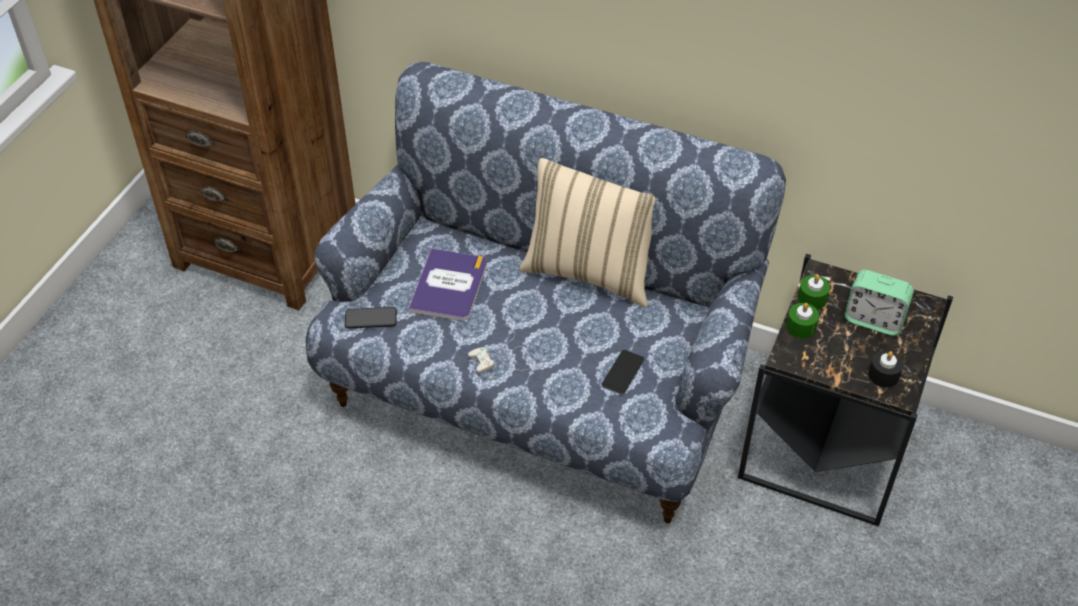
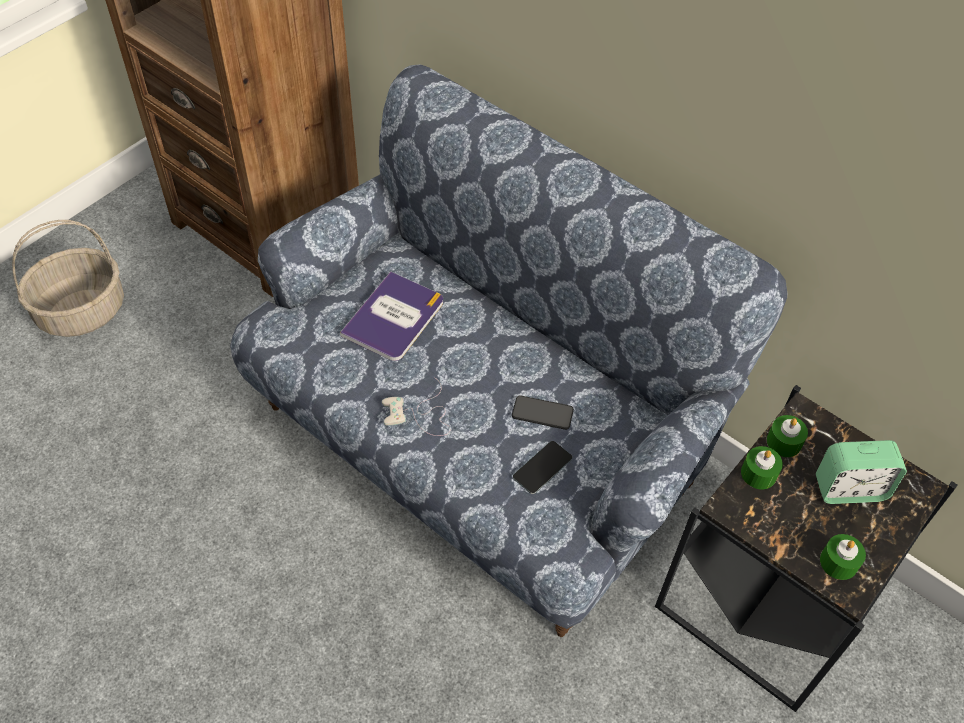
camera: 15 degrees right, 5 degrees up
(120, 366) = (82, 310): none -> basket
(371, 318) = (299, 333): phone -> phone (542, 413)
(591, 271) = (552, 340): beige pillow -> none
(874, 320) = (849, 488): alarm clock -> alarm clock turned 45 degrees counterclockwise
(883, 375) = (838, 562): black candle -> green candle

